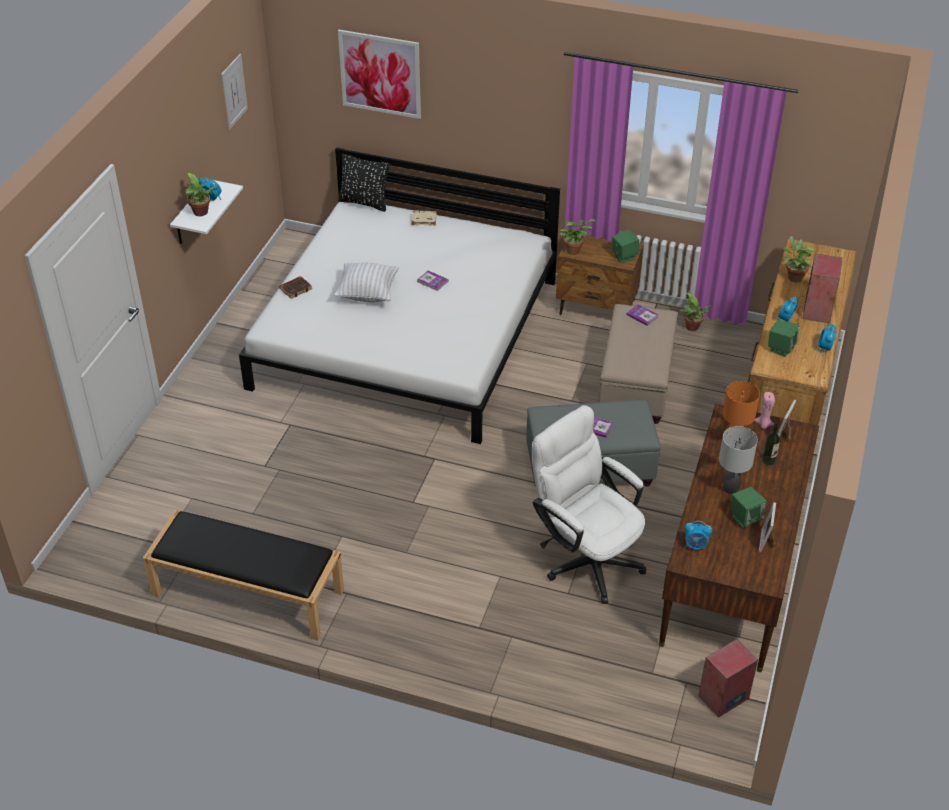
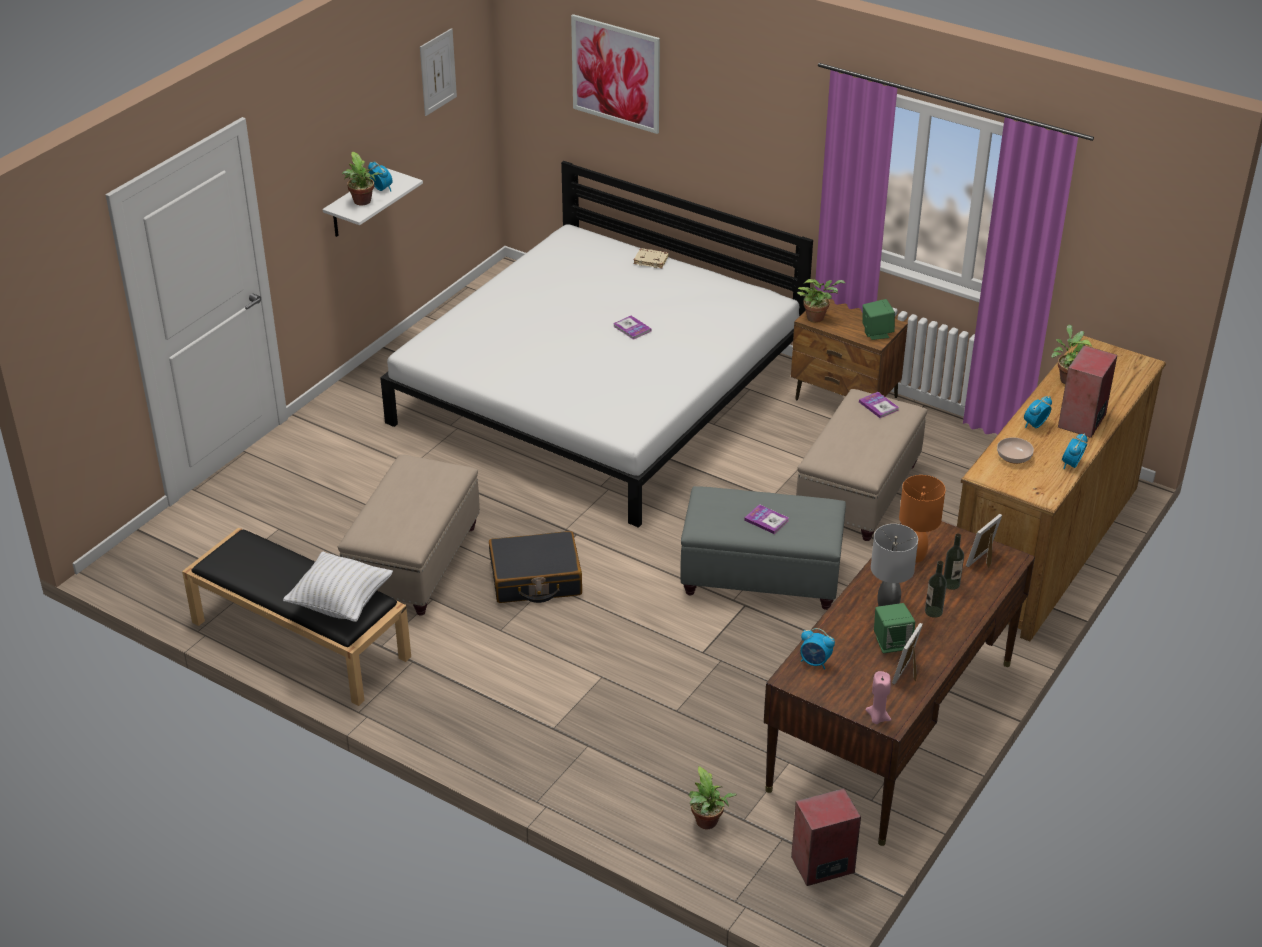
camera: 15 degrees right, 5 degrees down
(295, 289) = (468, 313): brown book -> none
(315, 508) = (414, 564): none -> beige ottoman
(364, 202) = (588, 233): black pillow -> none
(367, 294) = (549, 331): white pillow -> white pillow (340, 603)
(417, 503) = (535, 579): none -> black suitcase
(585, 557) = (715, 675): white office chair -> none
(693, 328) = (959, 440): potted plant -> potted plant (707, 823)
(763, 424) = (963, 543): pink candle -> pink candle (877, 718)
(765, 486) = (933, 611): none -> bottle
(781, 348) = (1014, 456): green speaker -> bowl

